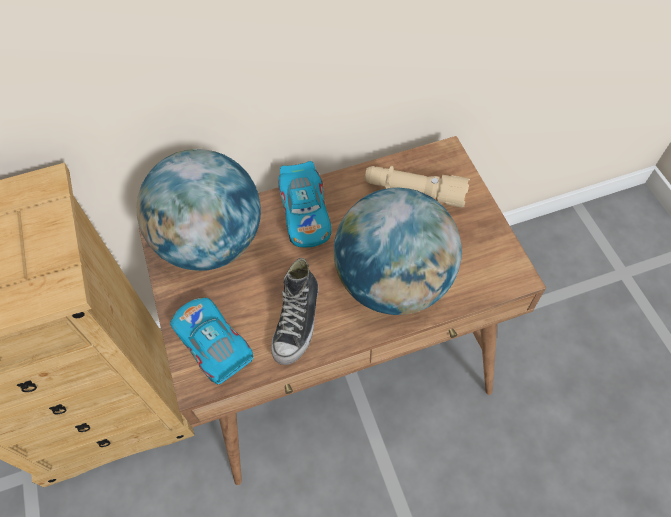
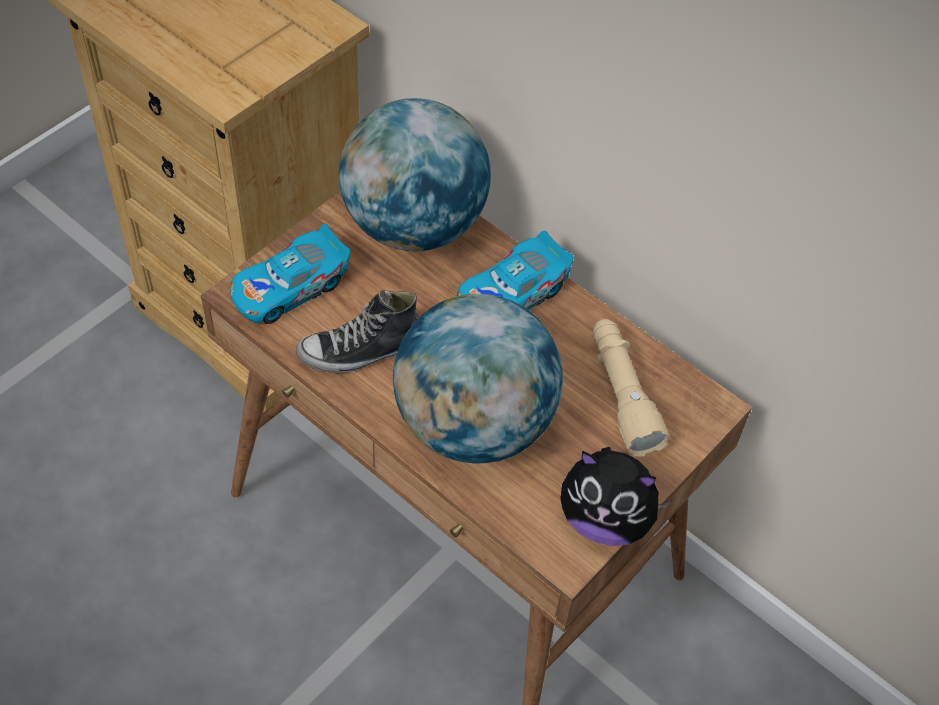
camera: 55 degrees right, 5 degrees down
(213, 344) = (290, 287): toy car -> toy car turned 150 degrees counterclockwise
(498, 243) = (605, 519): none -> plush toy

